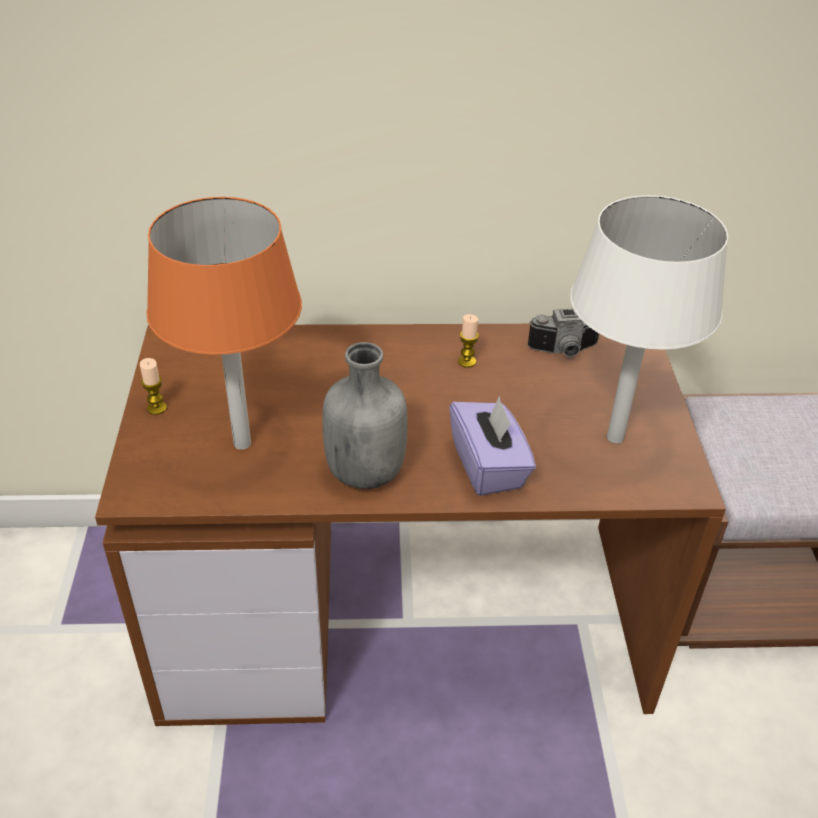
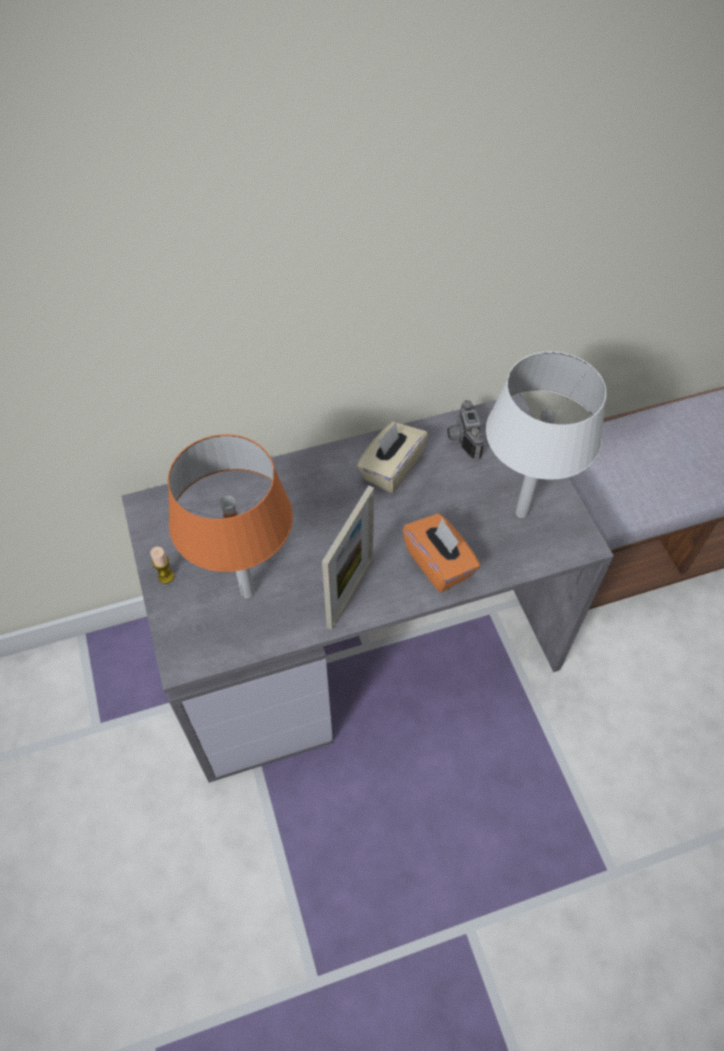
camera: 15 degrees left, 15 degrees up
(365, 471) = (350, 592): grey bottle -> picture frame
(406, 615) = (363, 641): brown desk -> grey desk
(467, 361) = (391, 468): candle -> beige tissue box
(488, 466) = (439, 563): purple tissue box -> orange tissue box
(565, 351) = (461, 439): camera -> camera turned 105 degrees clockwise

